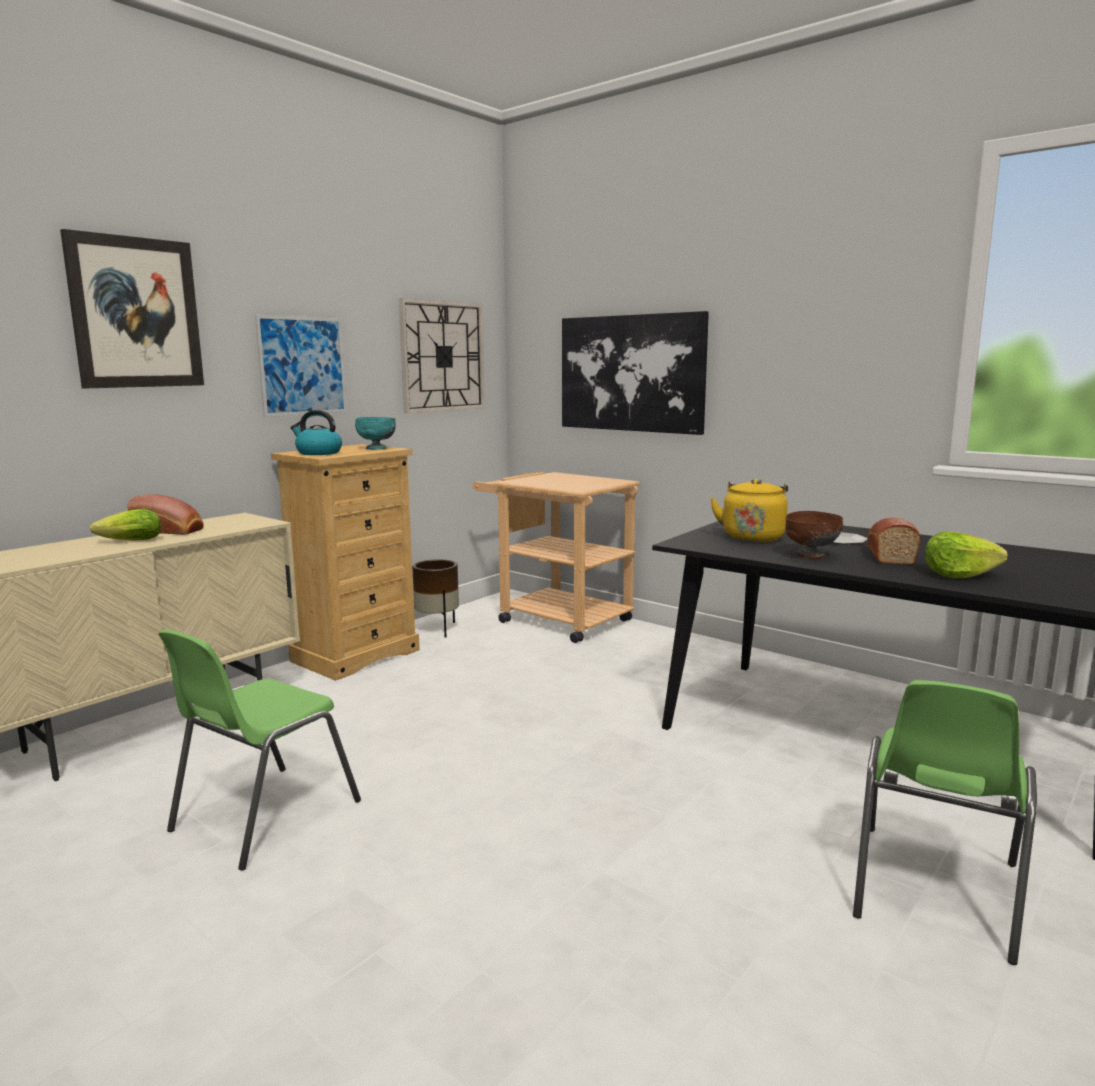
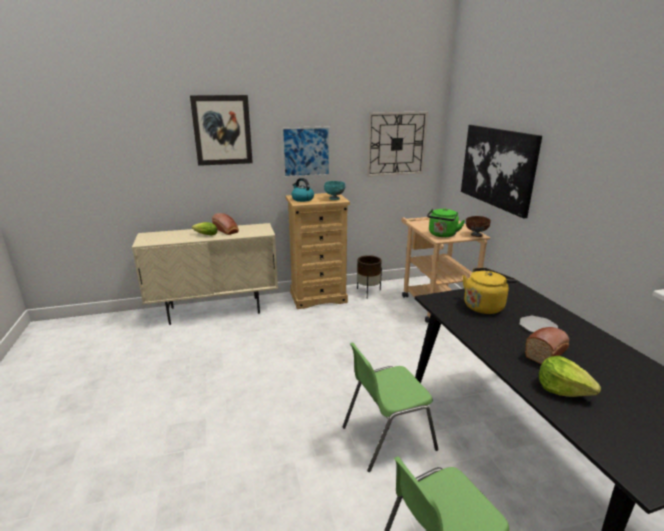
camera: 35 degrees right, 10 degrees up
(262, 816) = (209, 369): green chair -> green chair (386, 437)
(576, 486) = (442, 235): none -> green kettle
(811, 556) = (491, 335): brown bowl -> brown bowl (476, 235)

